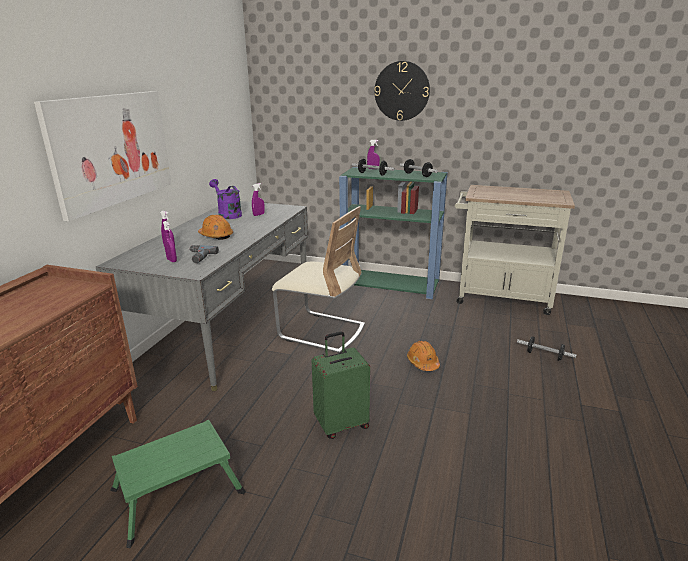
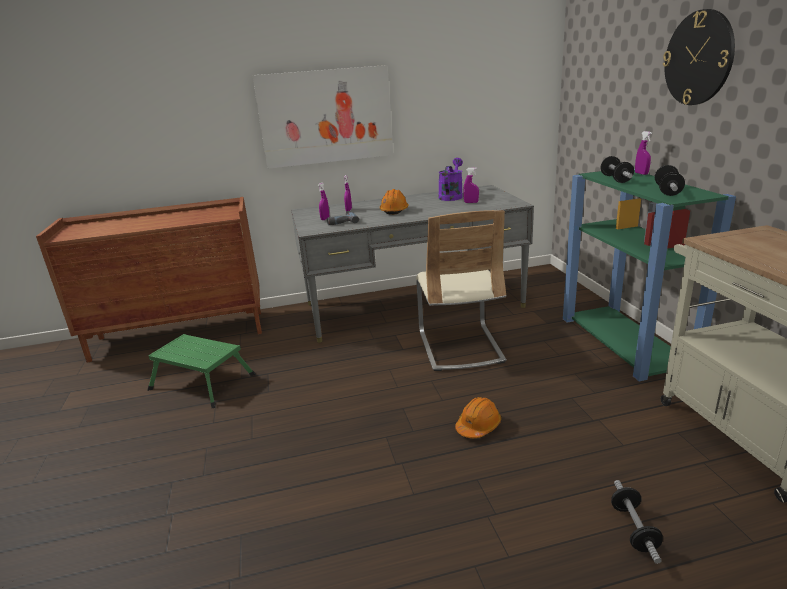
camera: 60 degrees right, 0 degrees up
(341, 424) = (324, 417): green suitcase -> none

